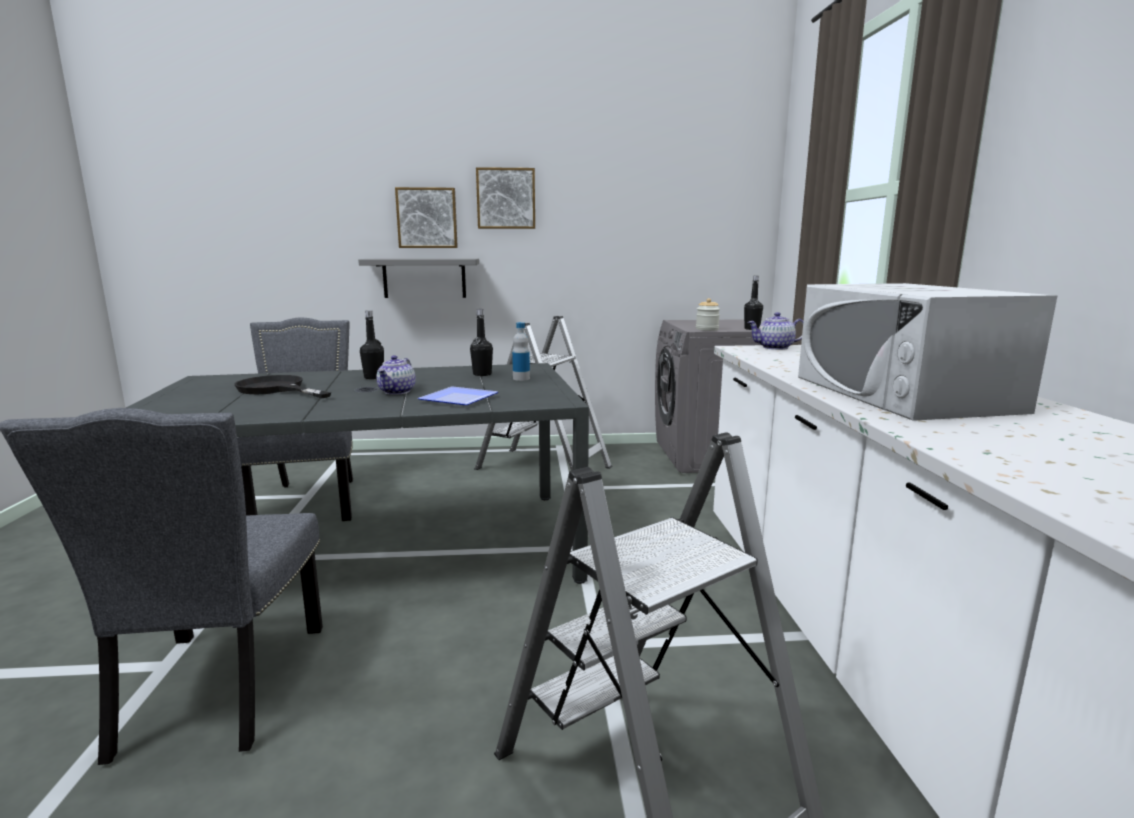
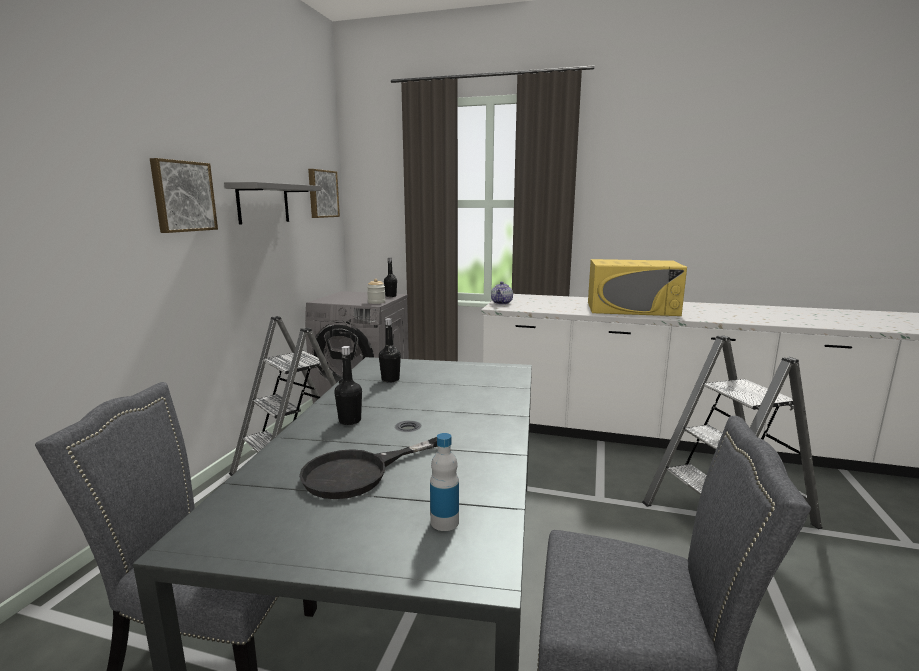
camera: 70 degrees left, 0 degrees up
(397, 392) = (435, 413): teapot -> none
(424, 278) = (107, 305): grey shelf -> grey shelf (263, 203)
(427, 218) = (100, 222): picture -> picture (322, 194)
(458, 399) = (483, 394): plate -> none
(521, 378) = (424, 370): bottle -> bottle (444, 522)
(901, 393) = (632, 309): white microwave -> yellow microwave

